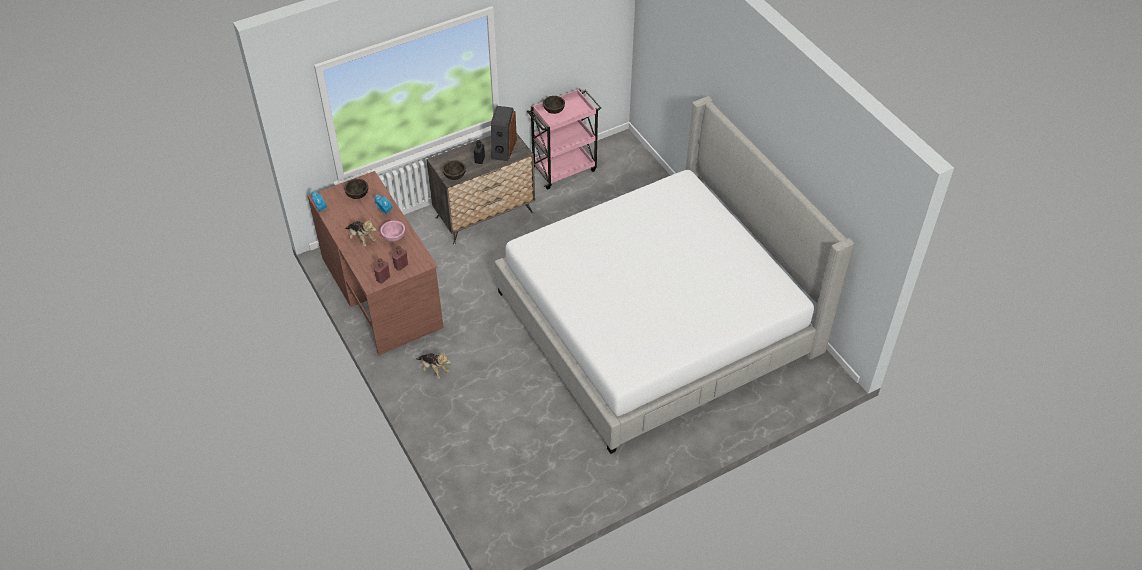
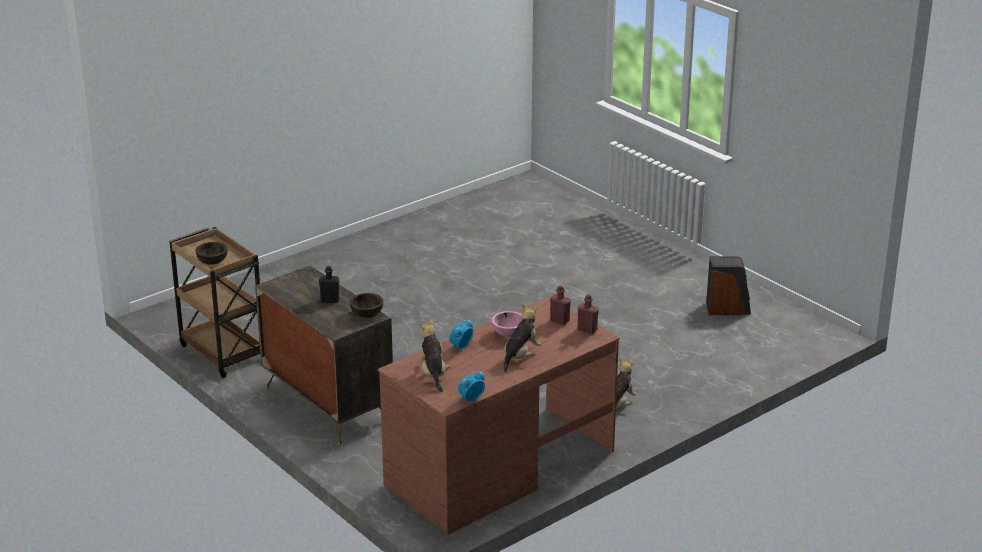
camera: 100 degrees left, 20 degrees down
(357, 195) = (433, 374): brown bowl -> plush toy
(503, 148) = (303, 286): speaker -> speaker (727, 308)
(564, 169) = (222, 352): pink cart -> brown cart
(657, 321) = (486, 270): bed -> none

